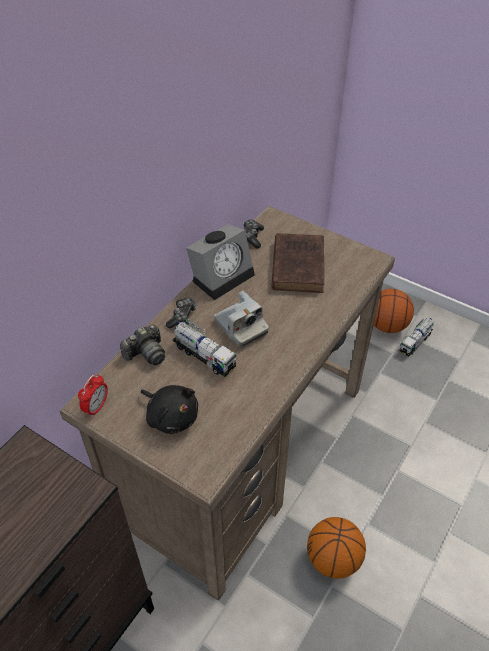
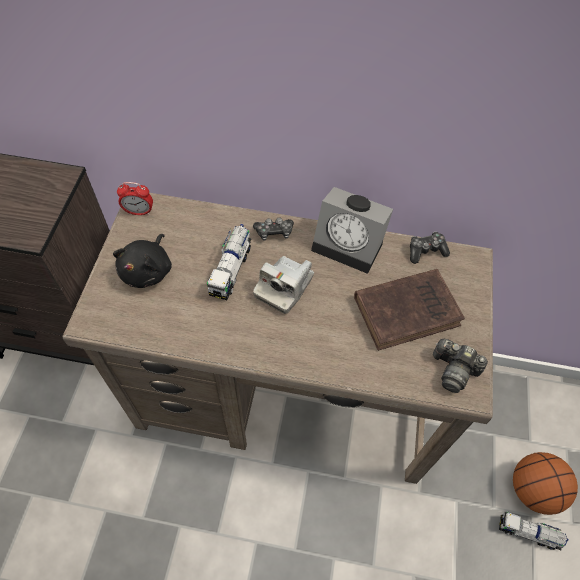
camera: 65 degrees right, 10 degrees up
(146, 353) = (214, 222): camera -> camera (453, 370)
(333, 558) = (206, 518): basketball -> none

